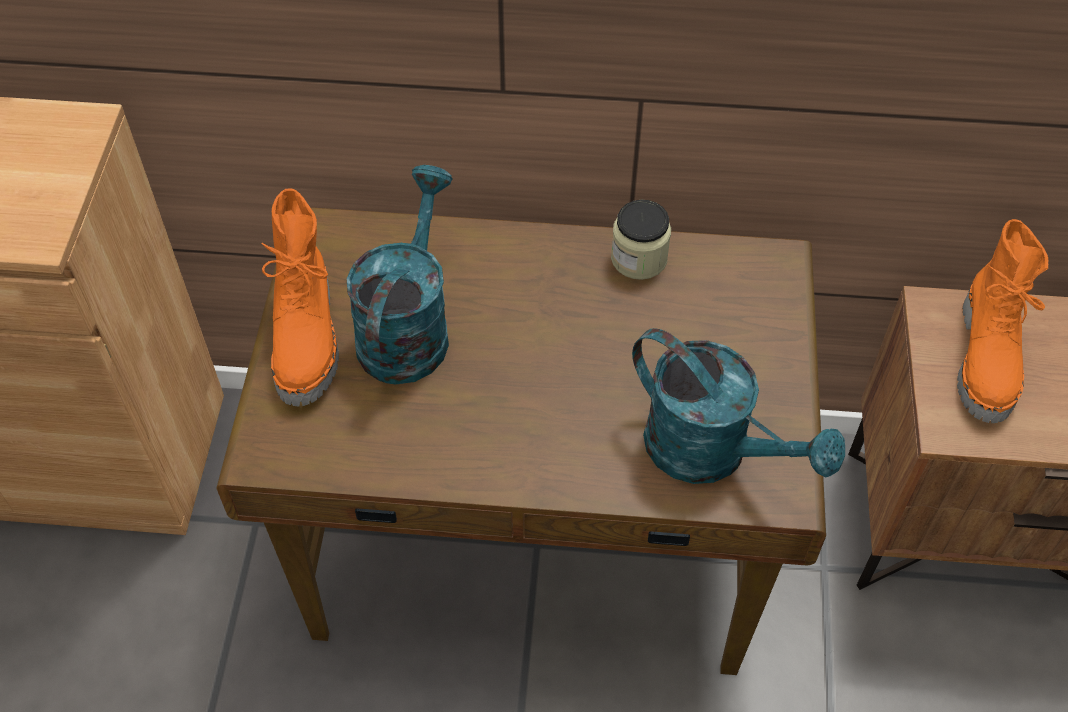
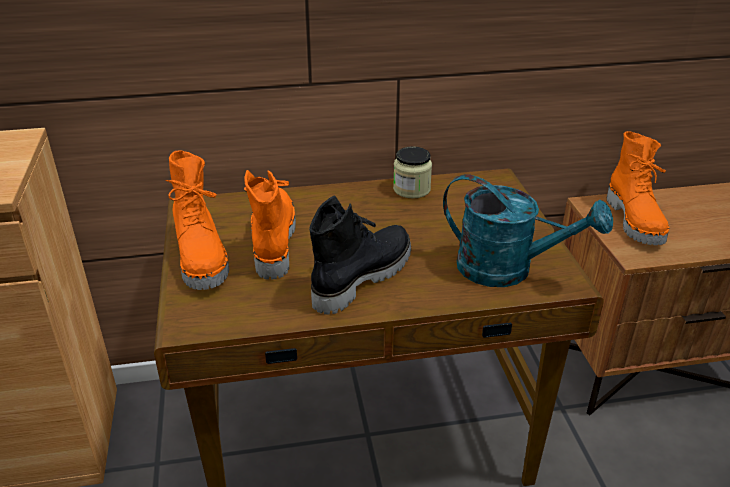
camera: 15 degrees left, 20 degrees down
(407, 327) = (272, 242): turquoise watering can -> orange boot
(506, 422) = (361, 277): none -> black boot

